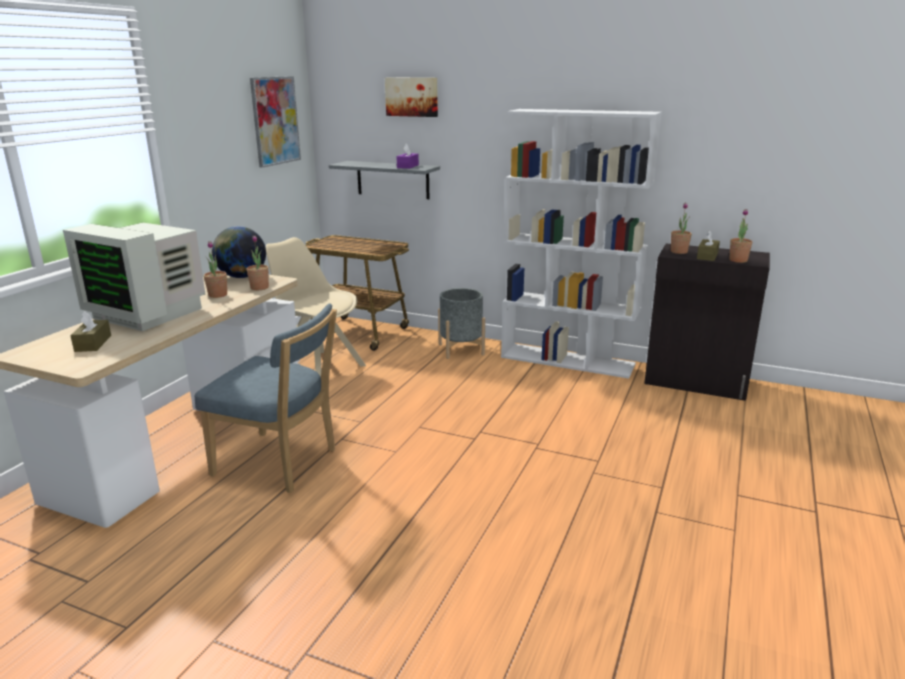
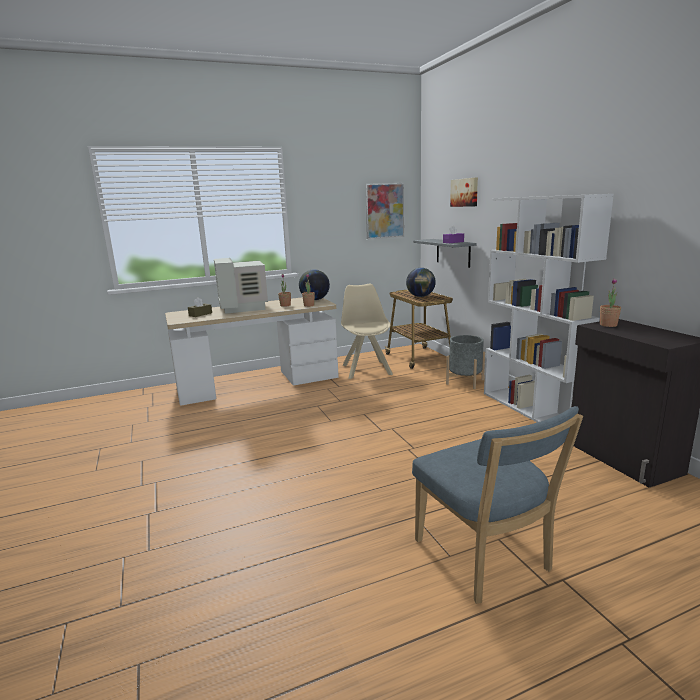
camera: 45 degrees right, 5 degrees down
(280, 464) = (274, 406): blue chair -> blue chair (485, 559)
(361, 246) = (420, 296): none -> globe
(707, 256) = (626, 332): brown tissue box -> none
(738, 260) = (650, 339): potted plant -> none

